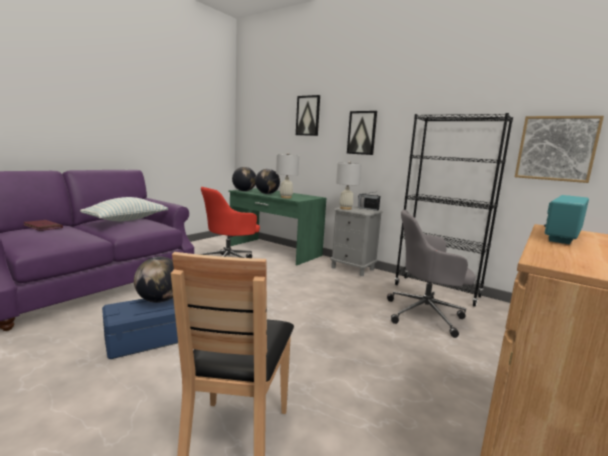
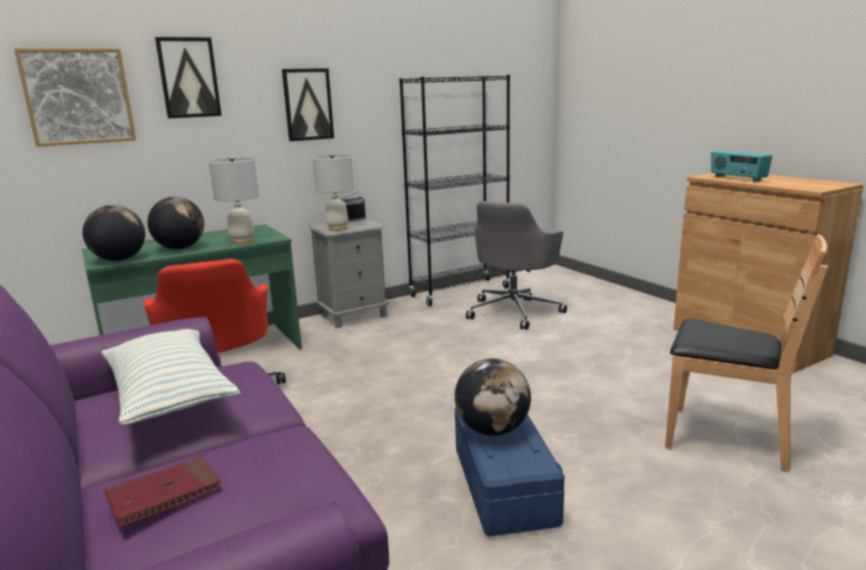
camera: 65 degrees left, 5 degrees up
(556, 148) = (517, 107): picture -> picture (78, 97)

